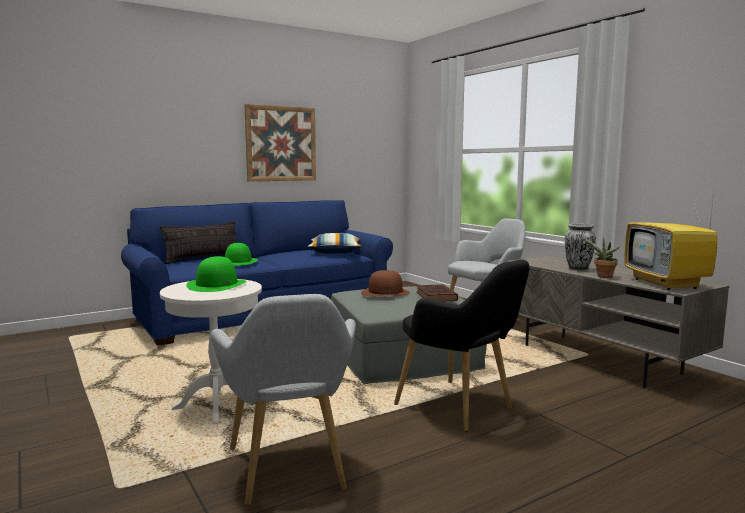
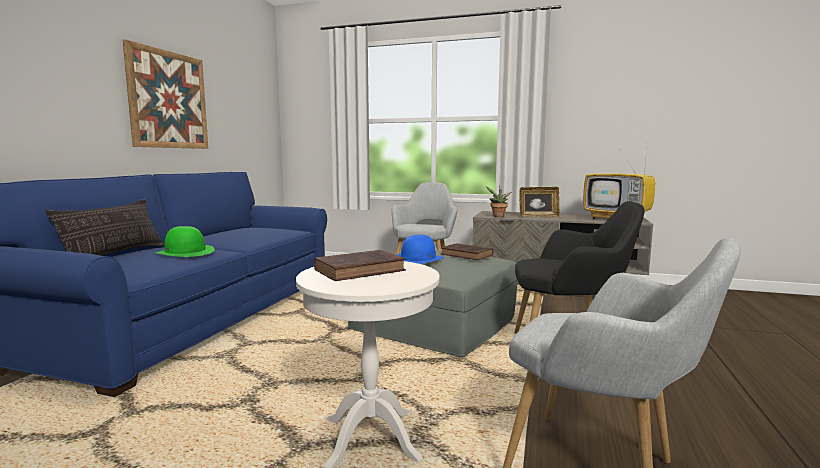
camera: 40 degrees left, 0 degrees up
(217, 285) = (361, 270): green hat -> brown book
(335, 252) = (270, 229): pillow -> none
(385, 292) = (418, 259): brown hat -> blue hat
(578, 269) = (538, 216): vase -> picture frame
(603, 277) = (573, 219): potted plant -> potted plant (498, 216)

